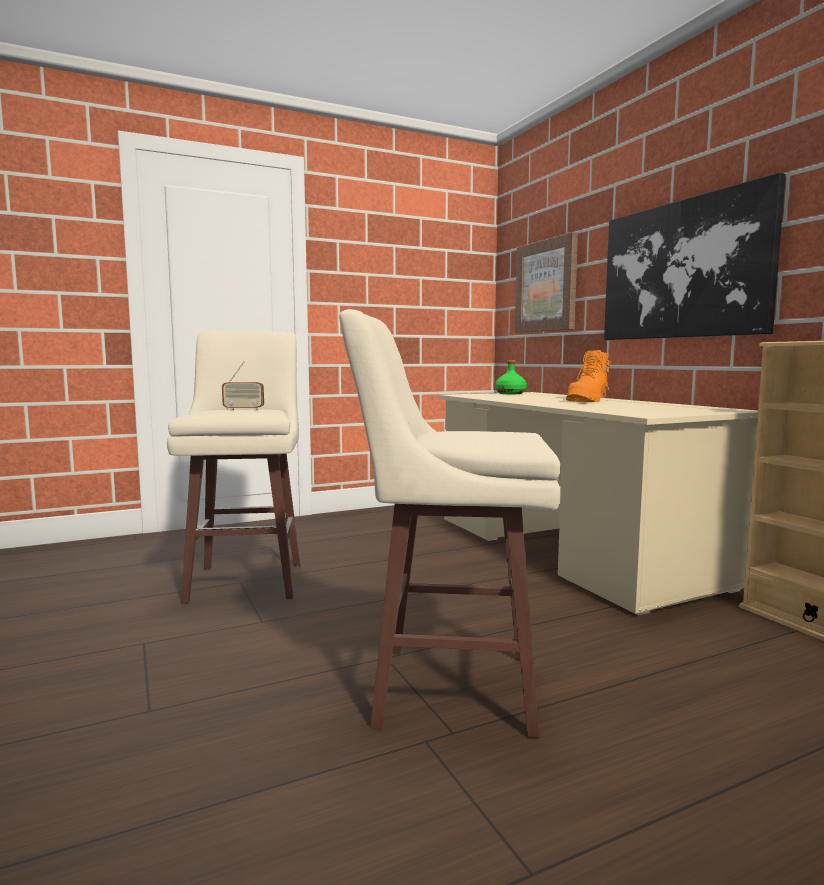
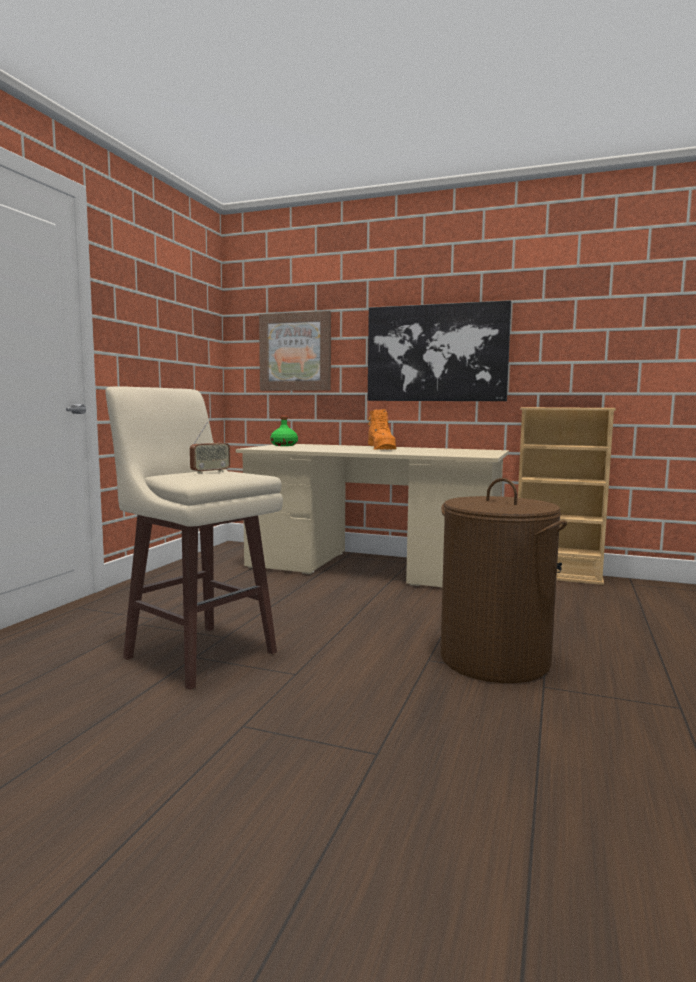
camera: 45 degrees left, 0 degrees up
(448, 687) = (493, 660): beige stool -> brown laundry basket

